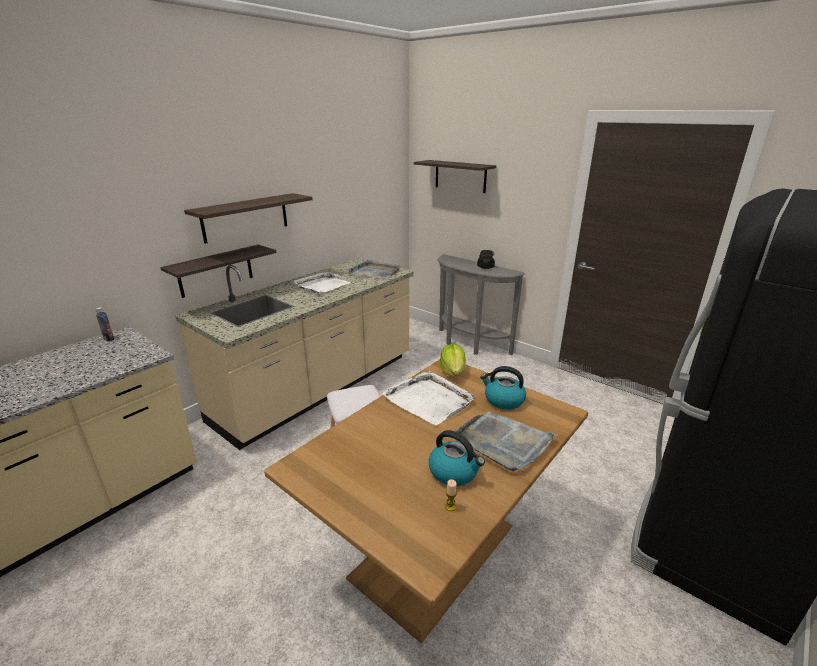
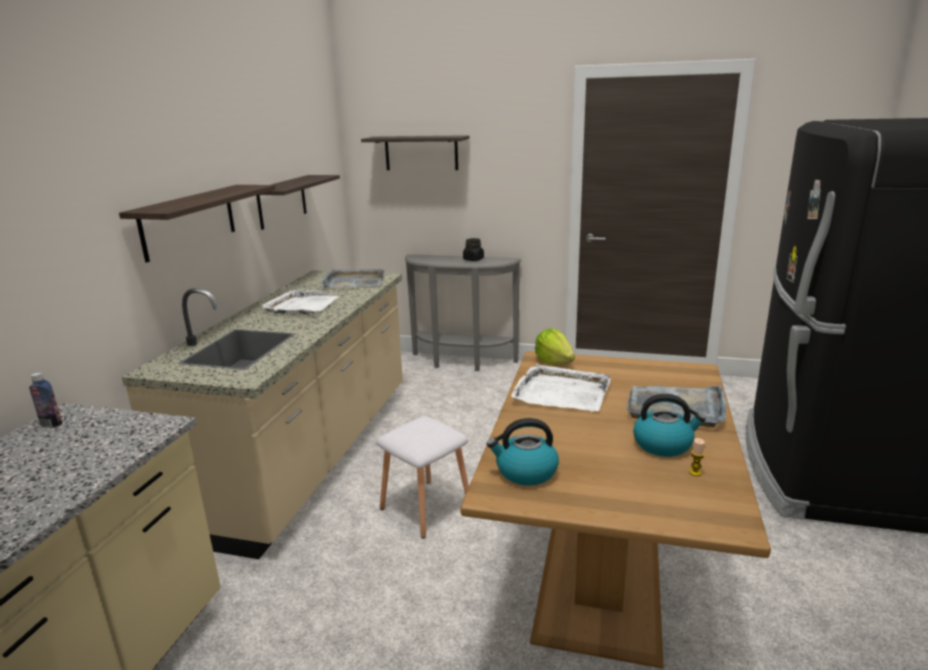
camera: 25 degrees left, 5 degrees down
(215, 271) = (161, 303): shelf -> shelf (282, 201)
(503, 400) = (633, 374): kettle -> kettle (525, 472)

